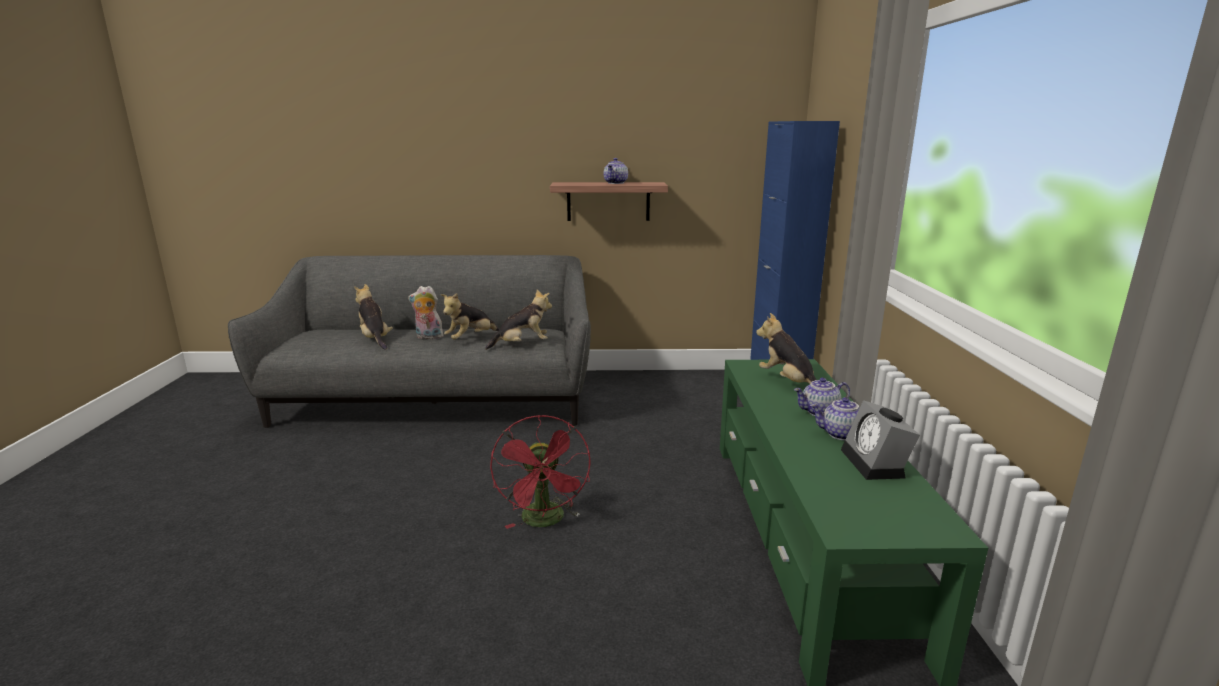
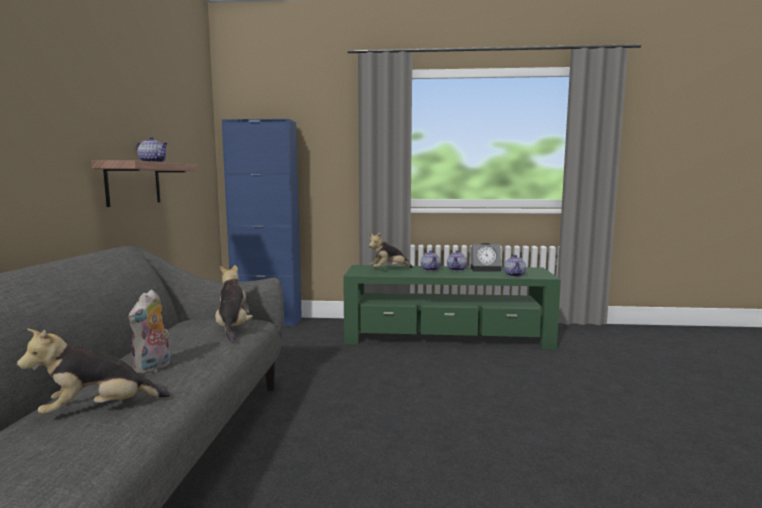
camera: 85 degrees left, 10 degrees down
(470, 339) = (188, 347): plush toy -> none
(545, 521) = (438, 402): red fan -> none
(829, 492) = (515, 275): none -> teapot

